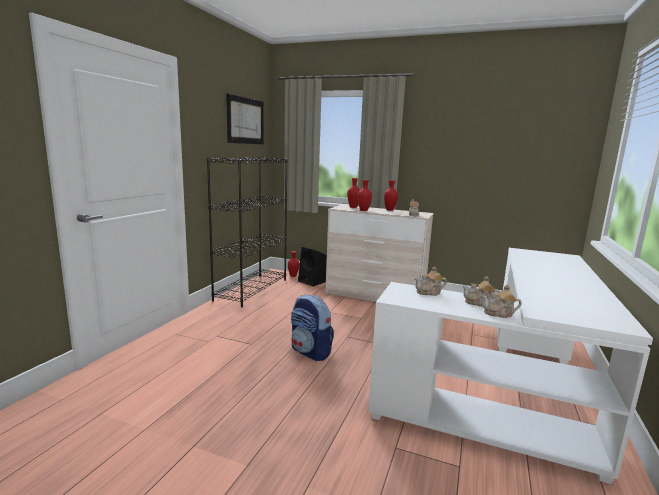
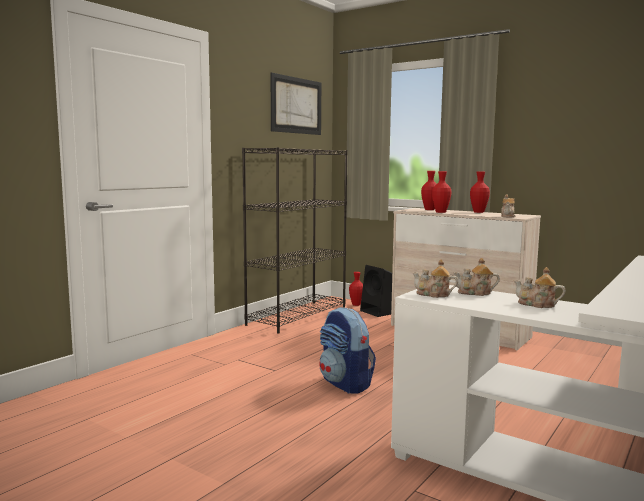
camera: 15 degrees right, 5 degrees down
(499, 314) = (556, 315): teapot -> teapot (433, 294)

